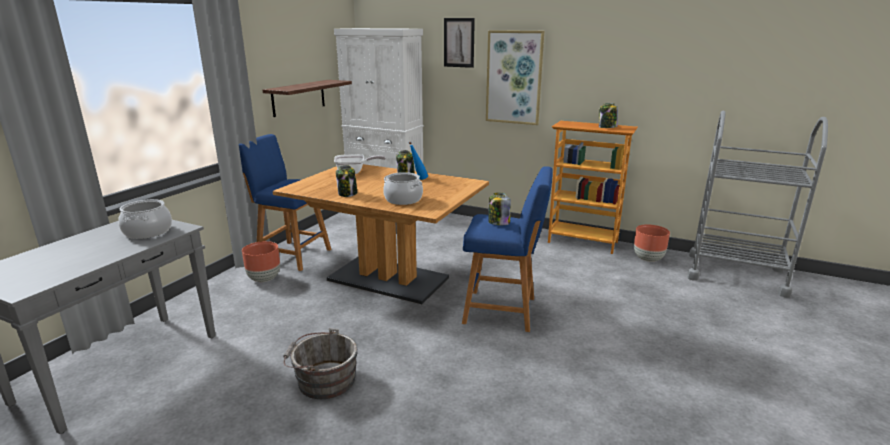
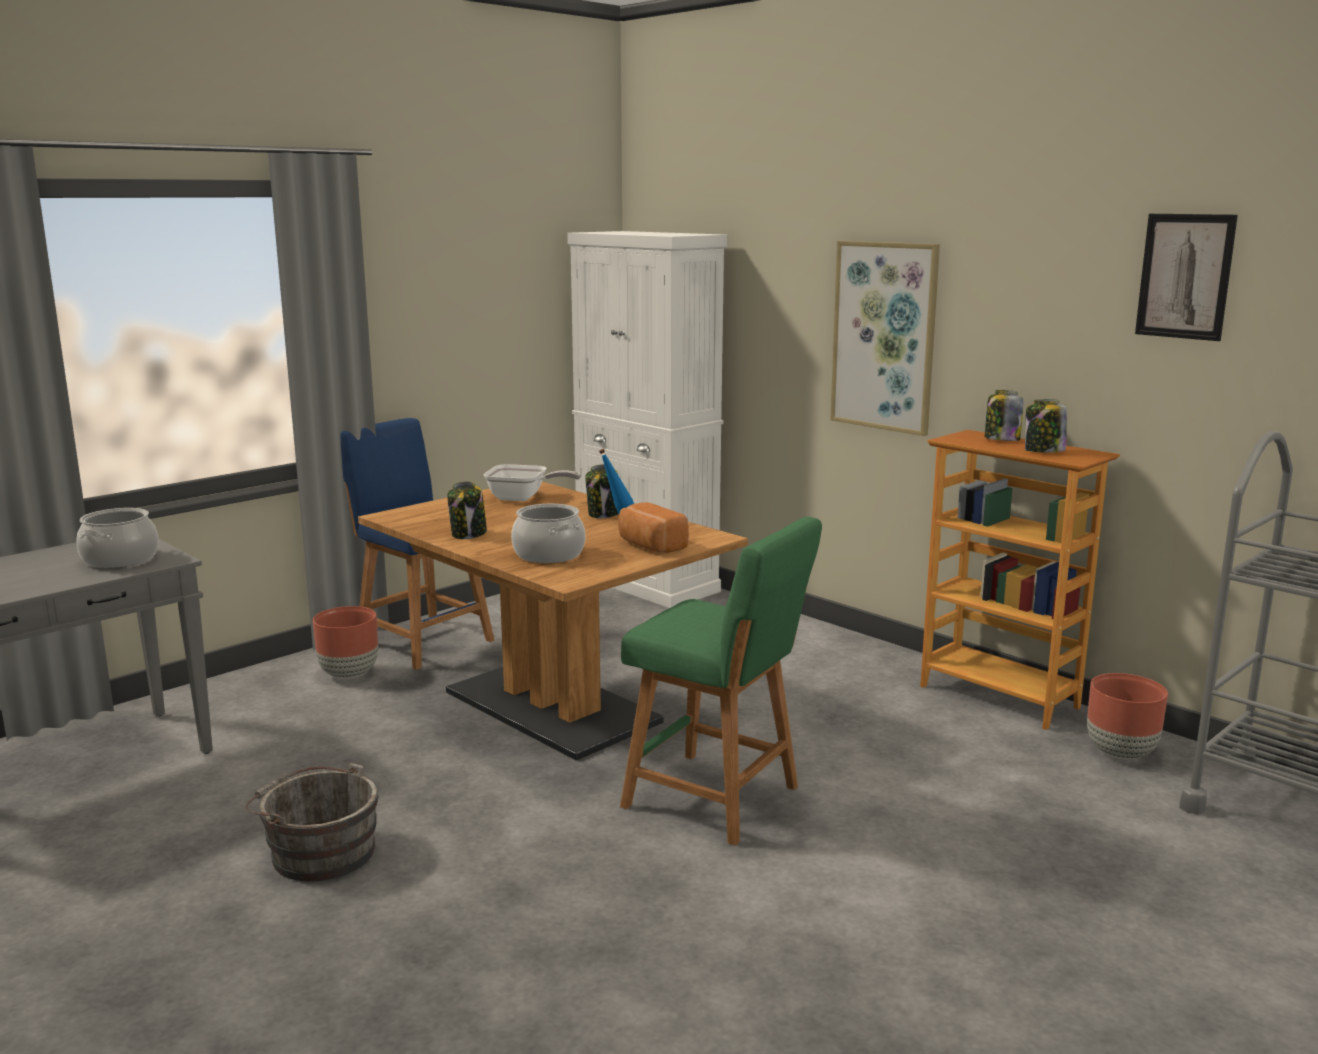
camera: 20 degrees right, 5 degrees down
(298, 97) = (481, 356): shelf -> none
(448, 189) = (650, 546): none -> bread
(459, 42) = (789, 263): picture -> picture (1185, 276)
(498, 223) = (703, 618): jar -> jar (1001, 439)
(504, 311) = (718, 799): blue stool -> green stool

